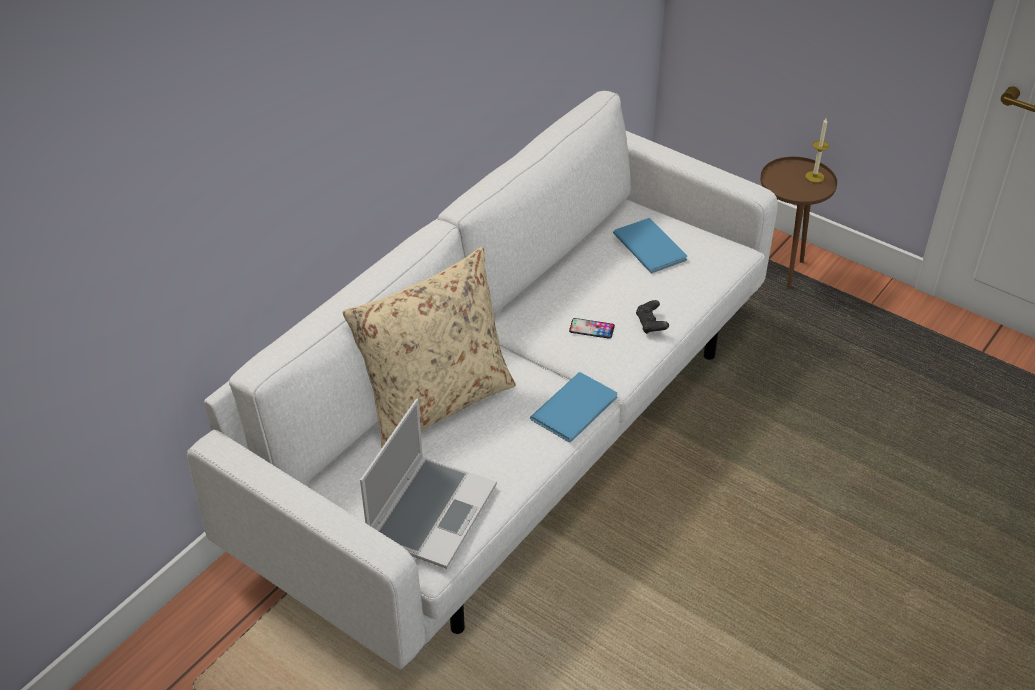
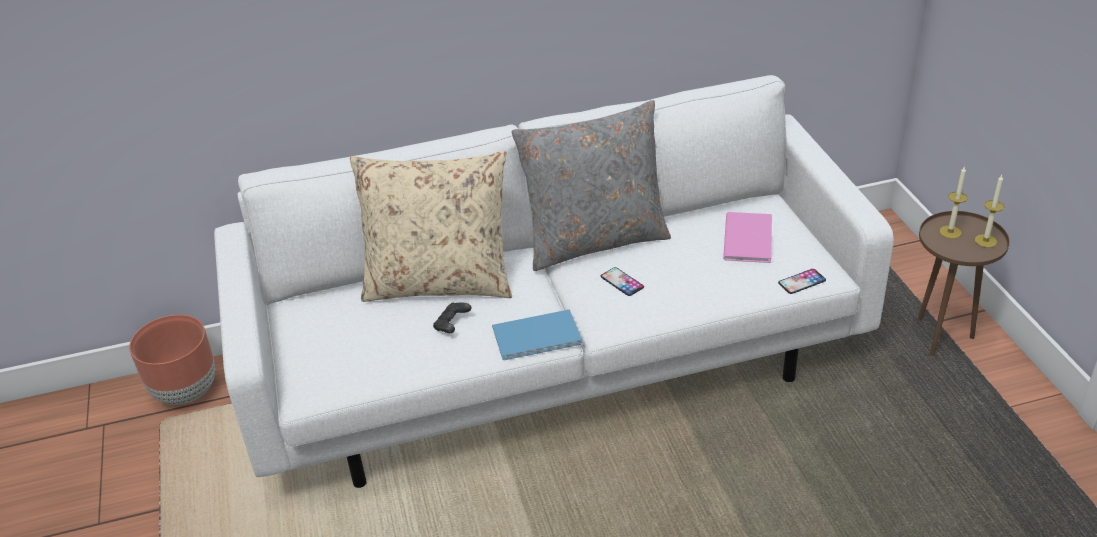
camera: 40 degrees right, 5 degrees down
(185, 644) = (186, 391): none -> brown planter
(431, 511) = (344, 358): laptop -> none
(527, 302) = (595, 240): none -> grey pillow
(650, 245) = (750, 237): blue book -> pink book
(651, 324) = (676, 300): black game controller -> black game controller (452, 325)
(724, 266) = (802, 281): none -> phone
(784, 179) = (950, 232): none -> candle

